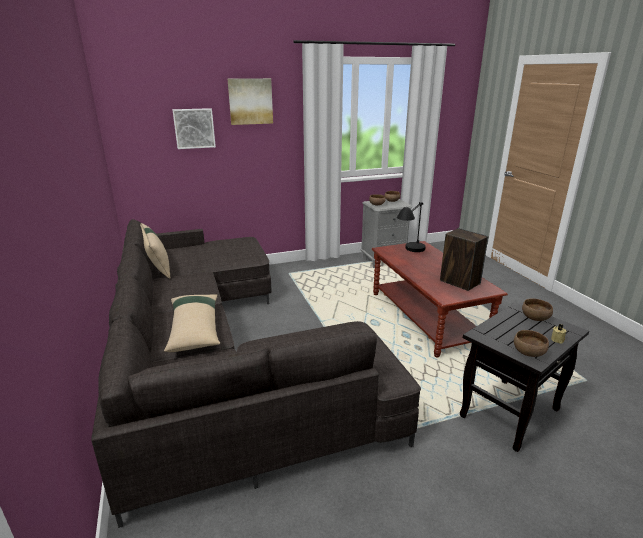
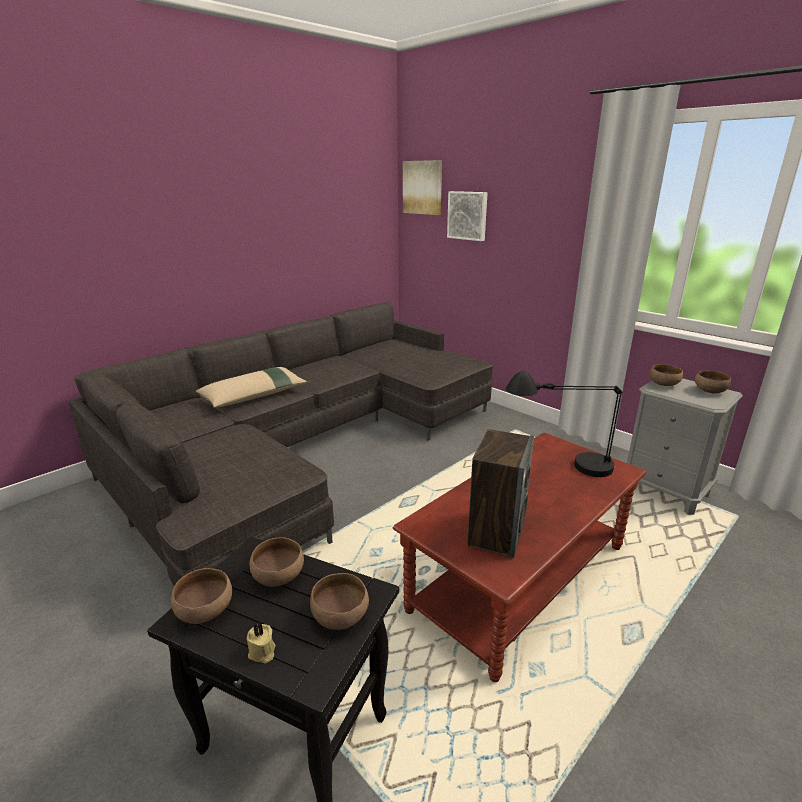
camera: 65 degrees right, 0 degrees up
(157, 266) = (363, 349): beige pillow -> none
(250, 101) = (531, 185): picture -> picture (423, 187)
(503, 329) = (280, 577): none -> brown bowl

